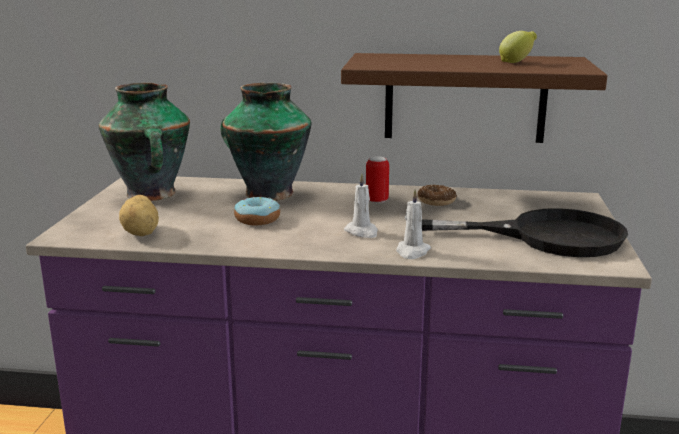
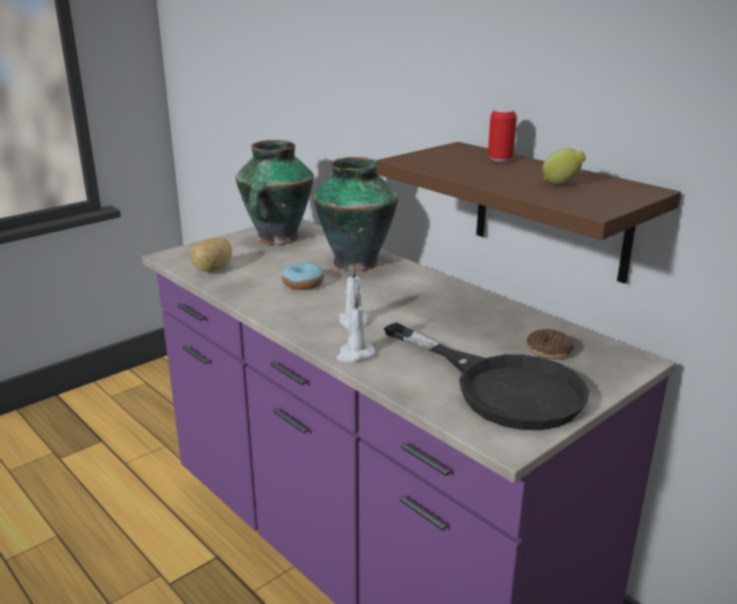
camera: 40 degrees right, 5 degrees up
(377, 201) = (425, 297): can -> can (500, 159)
(436, 201) = (476, 315): donut -> donut (549, 351)

